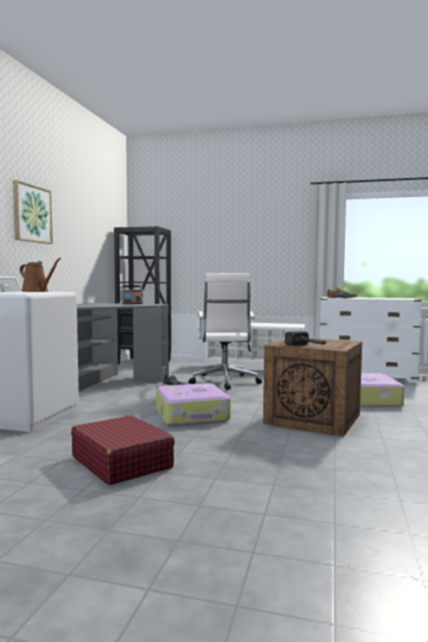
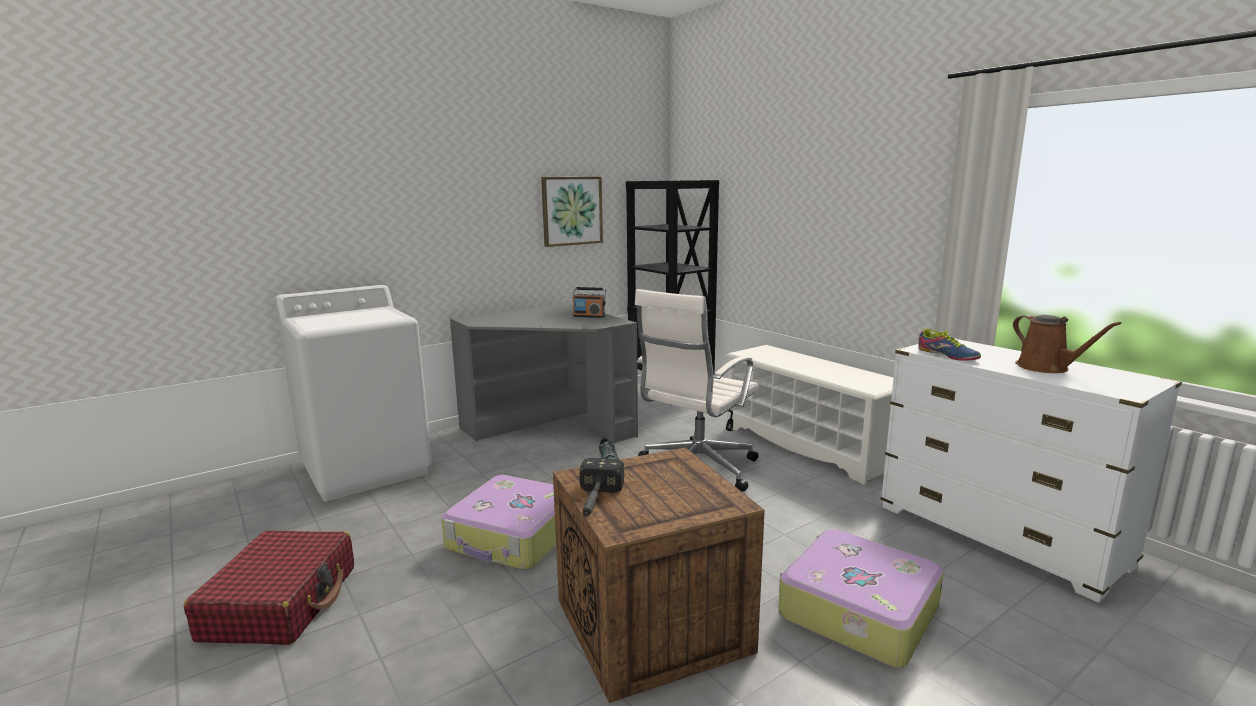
camera: 40 degrees right, 10 degrees up
(32, 214) = (431, 191): picture -> picture (571, 211)
(37, 291) = (378, 314): brown watering can -> brown watering can (1046, 368)

